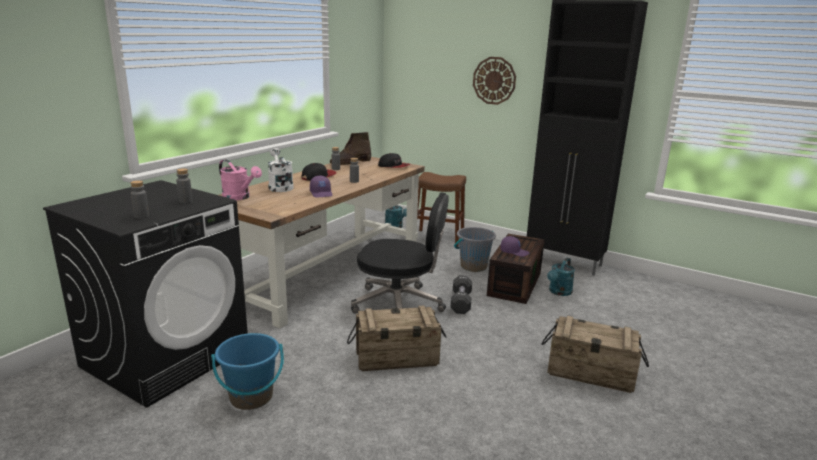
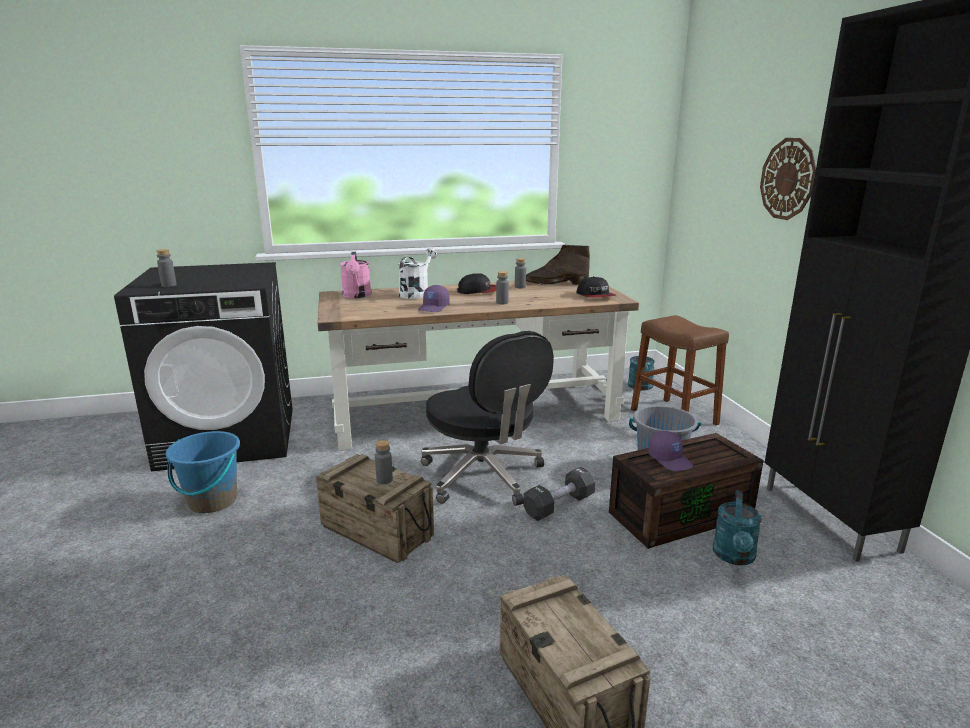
camera: 45 degrees right, 0 degrees up
(185, 201) = (230, 281): grey bottle -> grey bottle (384, 480)
(559, 292) = (734, 557): turquoise watering can -> turquoise watering can turned 60 degrees counterclockwise

